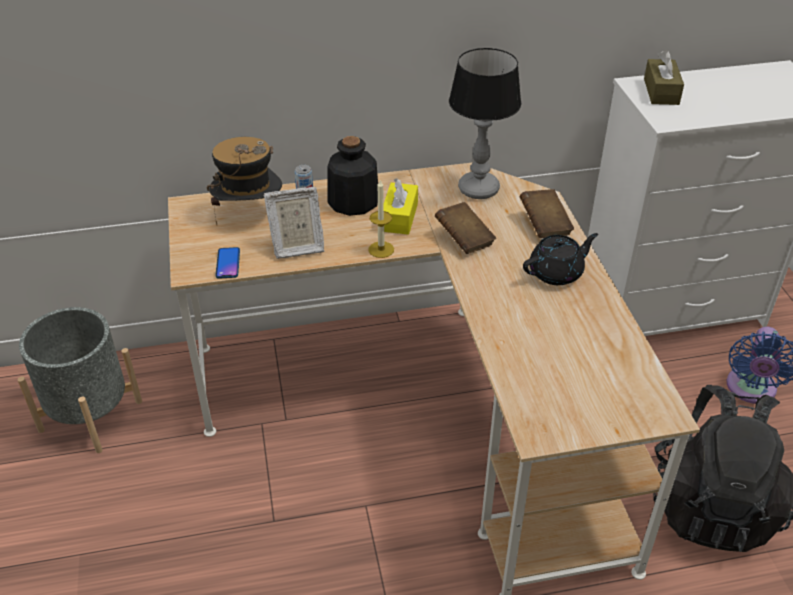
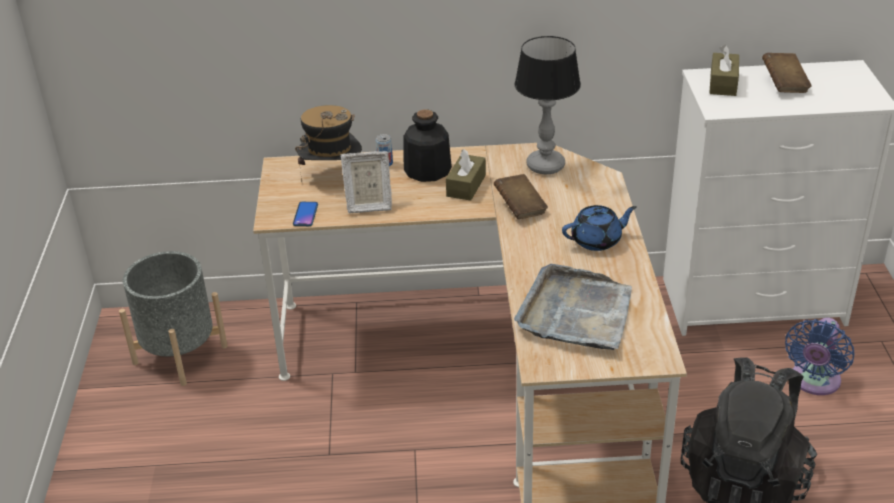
camera: 10 degrees right, 5 degrees down
(381, 249) = (443, 211): candle -> none
(399, 217) = (466, 185): yellow tissue box -> brown tissue box
(544, 225) = (598, 200): brown book -> brown book (784, 84)
(557, 273) = (597, 240): black teapot -> blue teapot
(558, 363) = (576, 313): none -> grey tray

